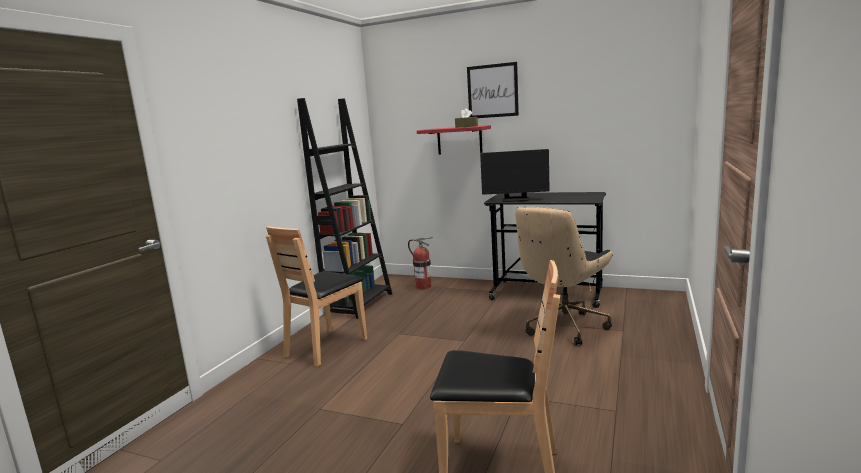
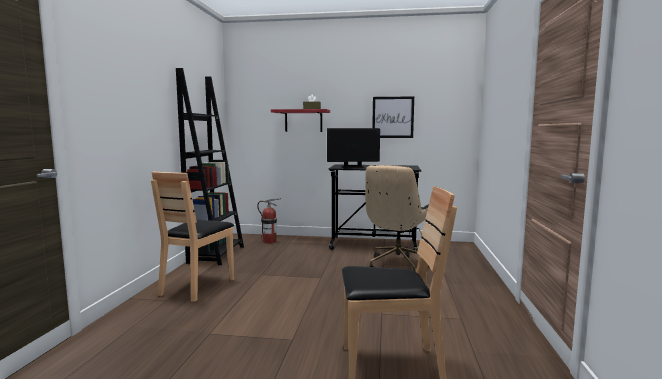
camera: 15 degrees left, 5 degrees down
(492, 91) = (332, 83): picture -> picture (393, 117)

